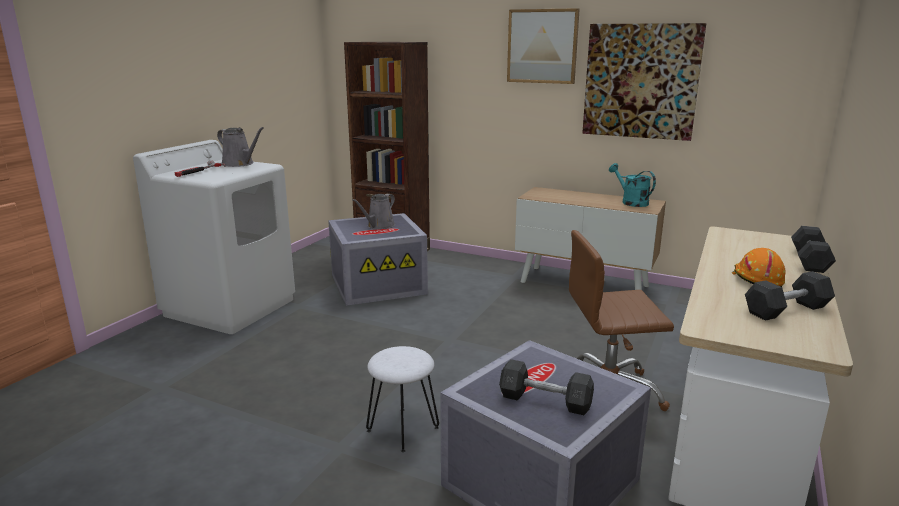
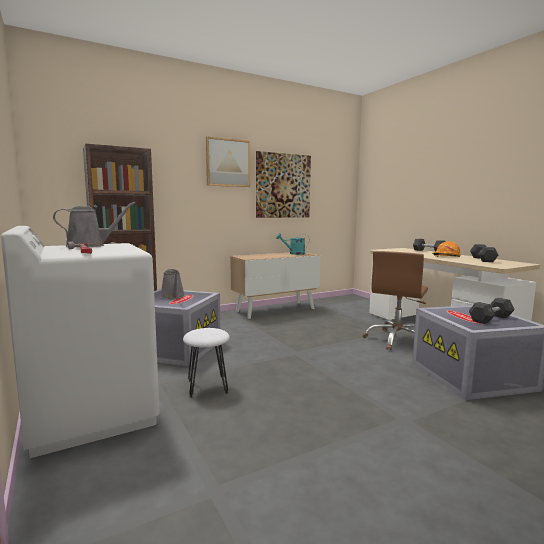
camera: 55 degrees left, 10 degrees down
(403, 428) = (395, 394): white stool -> white stool (207, 386)

